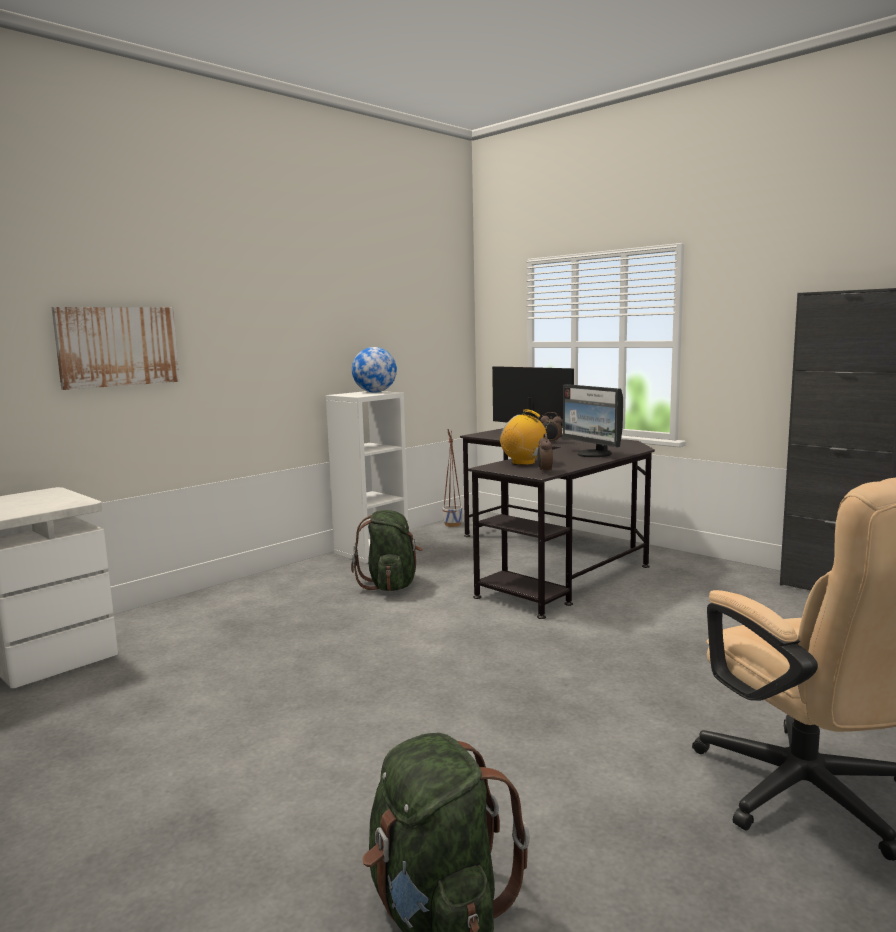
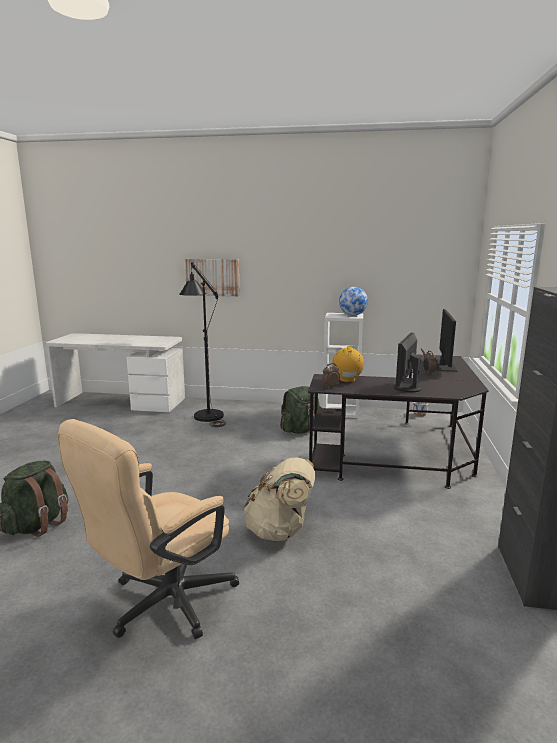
camera: 55 degrees right, 5 degrees up
(191, 627) = (205, 413): none -> black floor lamp
(671, 671) = (280, 531): none -> beige backpack

